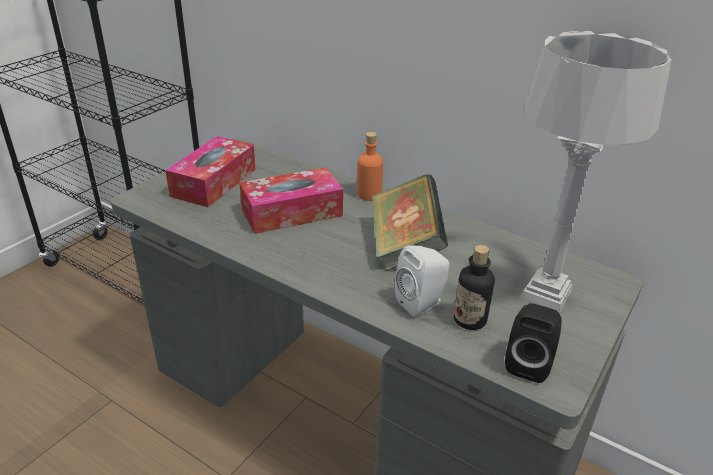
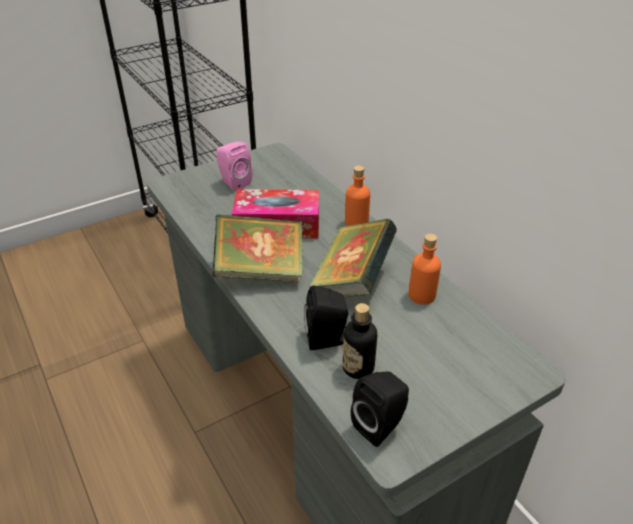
camera: 25 degrees right, 5 degrees up
(214, 182) = (233, 182): tissue box -> pink speaker
(307, 258) = (260, 271): none -> book
(422, 303) = (327, 339): white speaker -> black speaker
(476, 242) = (422, 295): none -> orange bottle
(545, 294) = (450, 364): grey table lamp -> none

